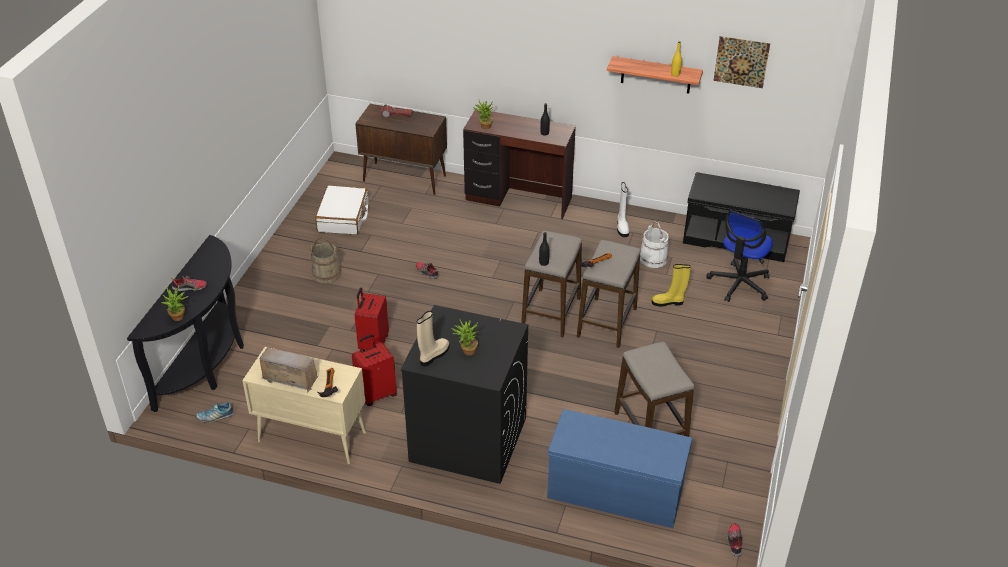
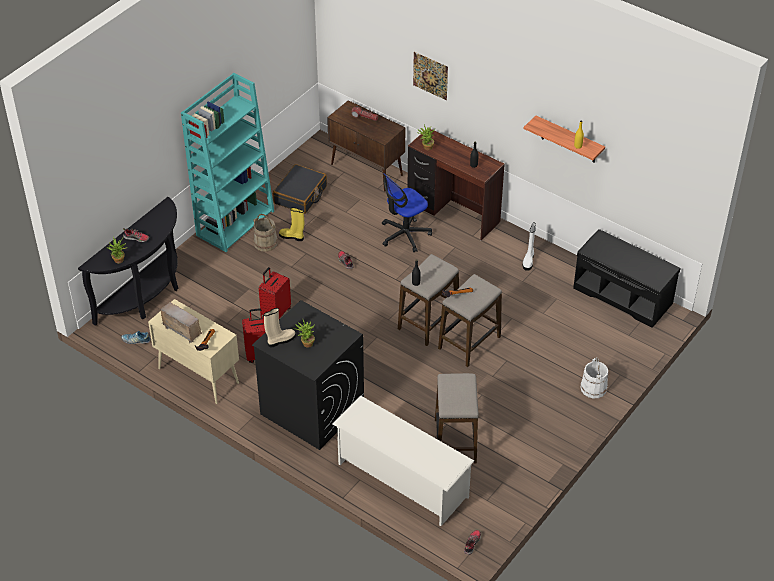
camera: 20 degrees right, 5 degrees up
(281, 260) = (235, 222): none -> turquoise bookcase
(343, 218) = (300, 195): white suitcase -> black suitcase
(614, 491) = (401, 480): blue bench -> white shoe rack
(653, 259) = (539, 296): white bucket -> white bucket (593, 388)
(668, 302) = (530, 338): yellow boot -> yellow boot (292, 237)
(739, 284) = (600, 337): office chair -> office chair (404, 234)
(741, 62) = (635, 149): picture -> picture (430, 75)

